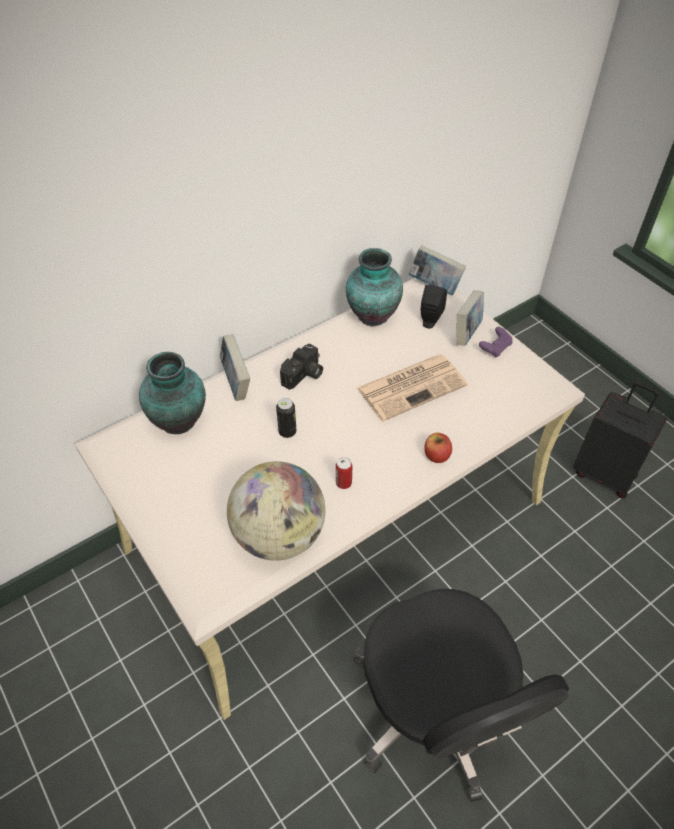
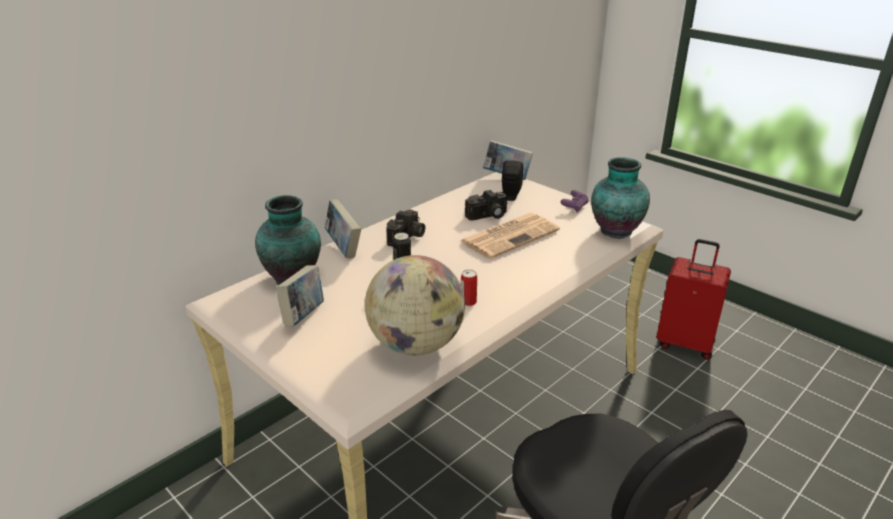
camera: 10 degrees left, 20 degrees down
(371, 316) = (457, 197): vase -> vase (614, 231)
(396, 351) = (488, 216): none -> camera
(436, 455) = (549, 276): apple -> none
(467, 333) = (546, 201): book -> book (303, 316)
(605, 473) = (685, 343): black suitcase -> red suitcase

